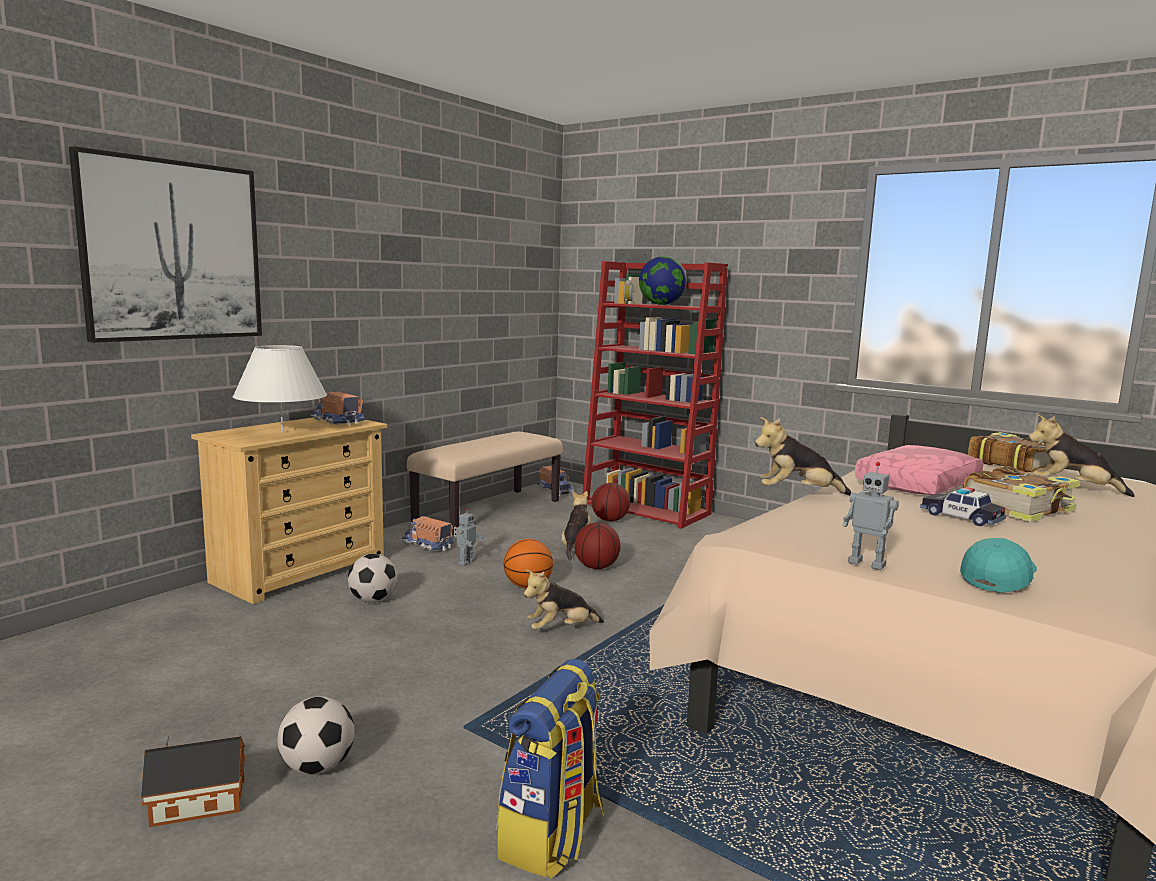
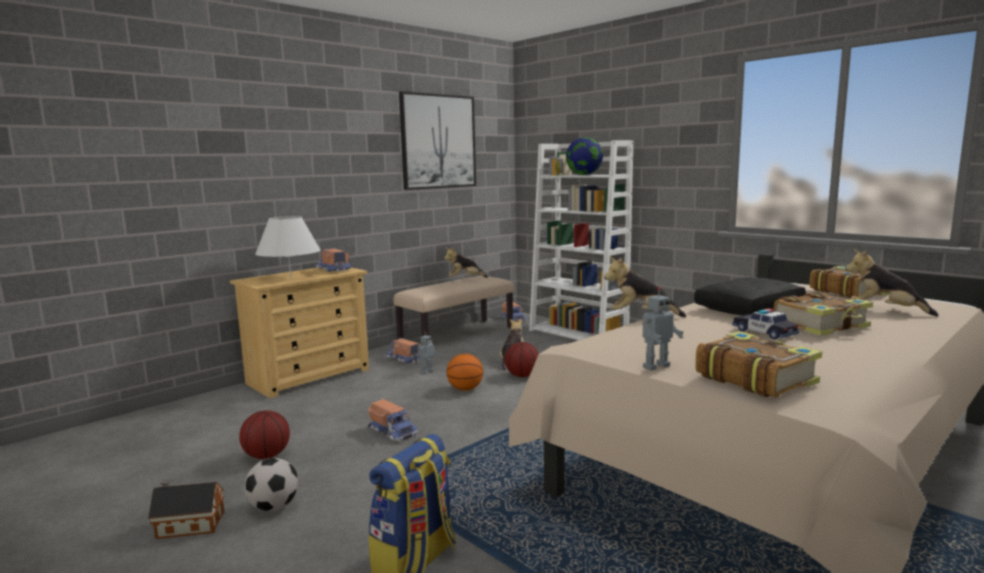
camera: 10 degrees right, 0 degrees up
(173, 251) = (213, 154): picture -> picture (438, 141)
(373, 600) = (351, 397): football -> none
(451, 649) = (393, 432): none -> toy truck
(560, 629) = (477, 420): plush toy -> plush toy (465, 279)
(609, 520) = (546, 341): basketball -> basketball (267, 455)
(647, 509) = (579, 333): red bookcase -> white bookcase
(867, 563) = (655, 366): toy robot -> toy robot turned 75 degrees counterclockwise
(919, 485) = (750, 308): pink pillow -> black pillow
(998, 579) = (754, 378): turquoise cap -> book

